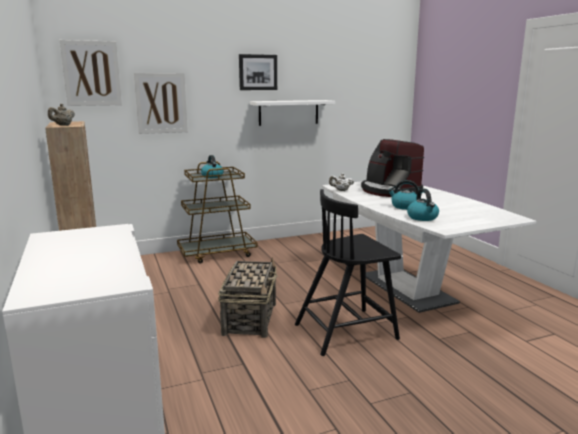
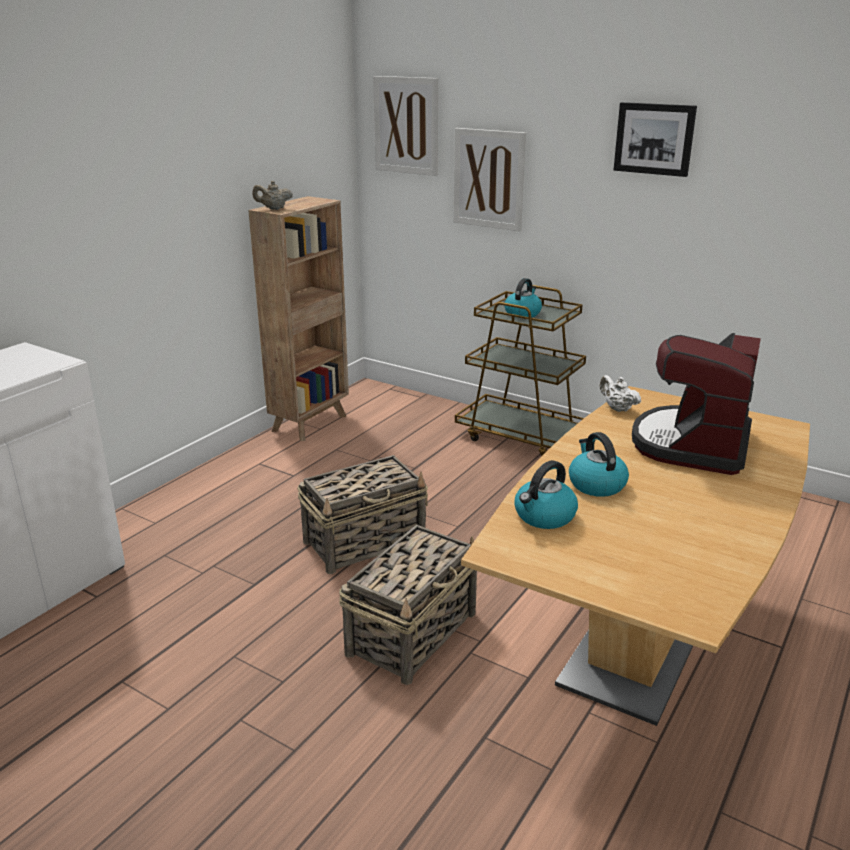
camera: 55 degrees right, 10 degrees up
(288, 112) = (707, 224): white shelf -> none
(347, 331) = (413, 632): black chair -> basket
(407, 288) = (638, 644): white dining table -> brown dining table

